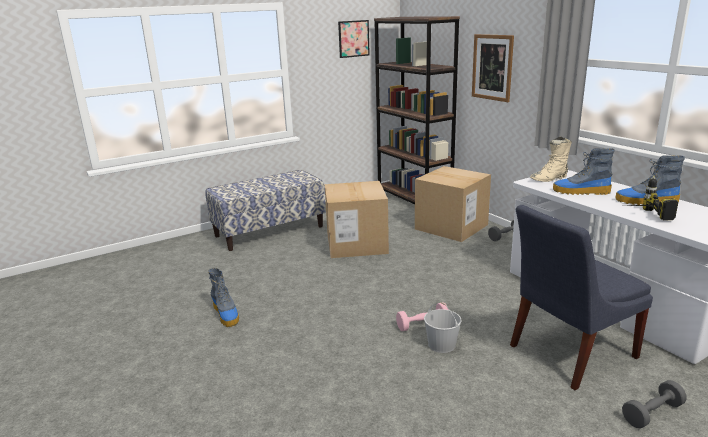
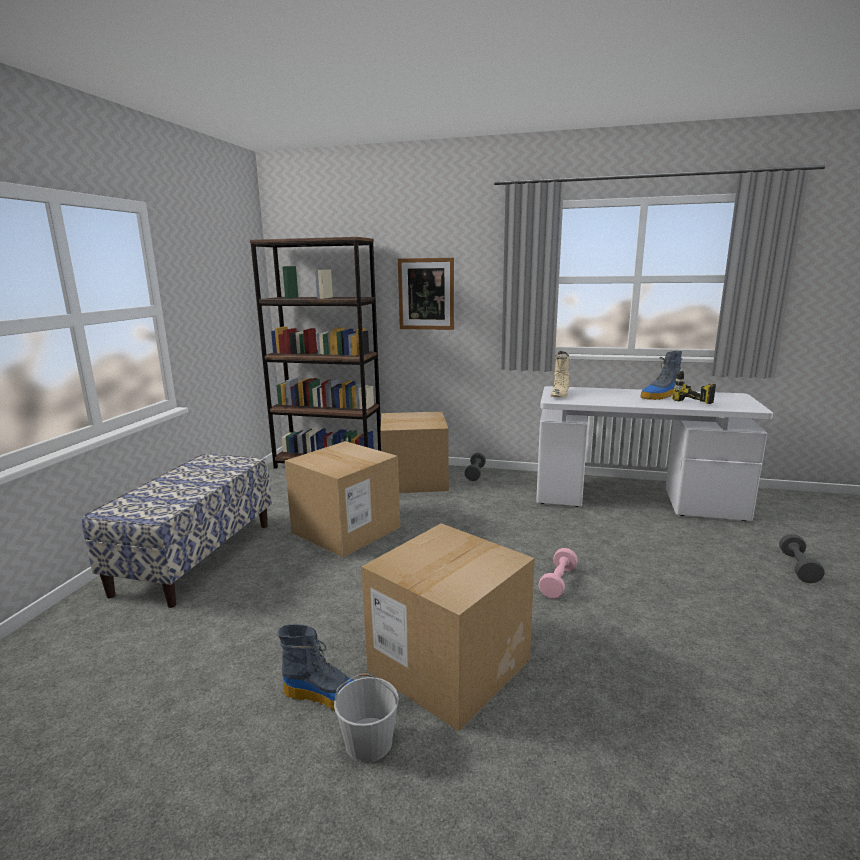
camera: 45 degrees left, 5 degrees down
(290, 331) = (449, 665): none -> cardboard box
(353, 38) = (226, 266): picture -> none
(442, 344) = (606, 592): white bucket -> white bucket (369, 742)
(568, 352) = (686, 550): blue chair -> none
(580, 192) = (607, 399): boot -> none

